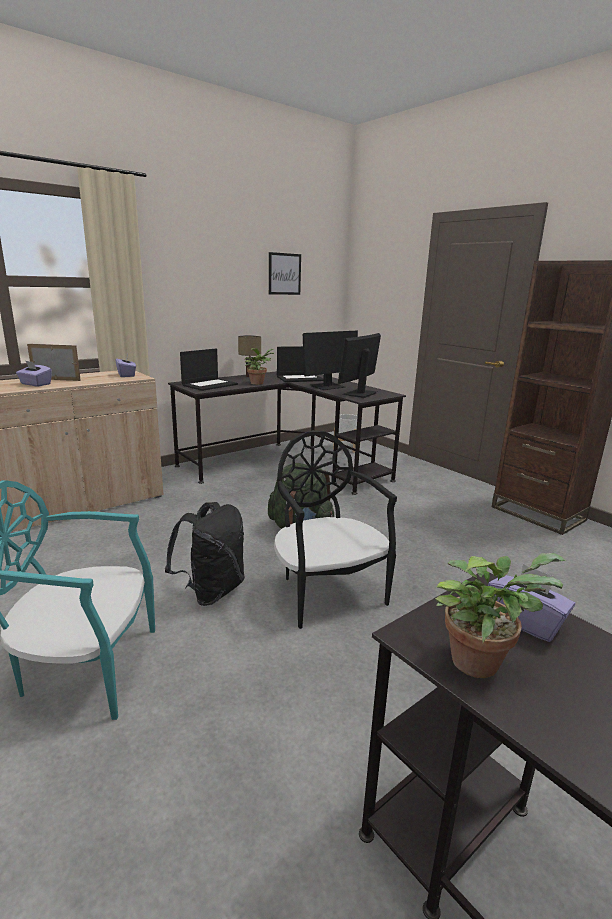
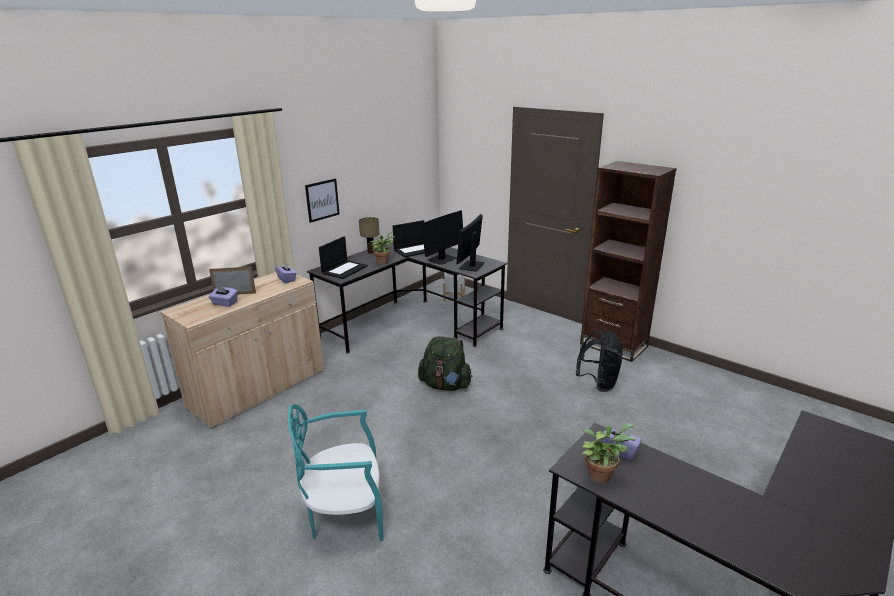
camera: 10 degrees left, 5 degrees up
(211, 591) = (401, 446): black backpack -> black backpack (598, 383)
(284, 274) = (389, 158): picture -> picture (322, 200)
(327, 592) = (481, 434): black chair -> none

